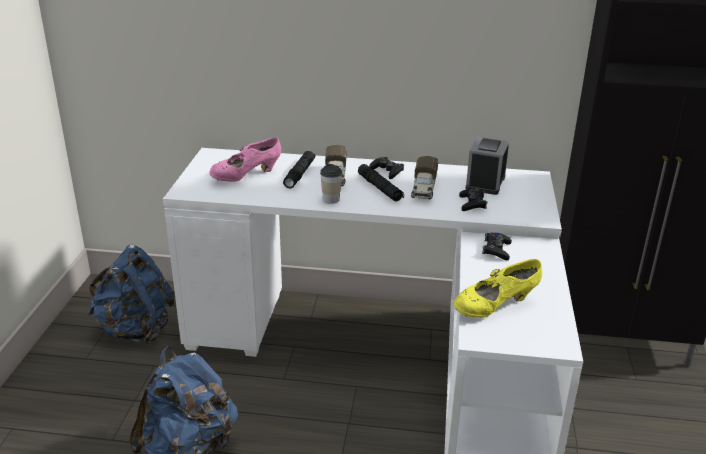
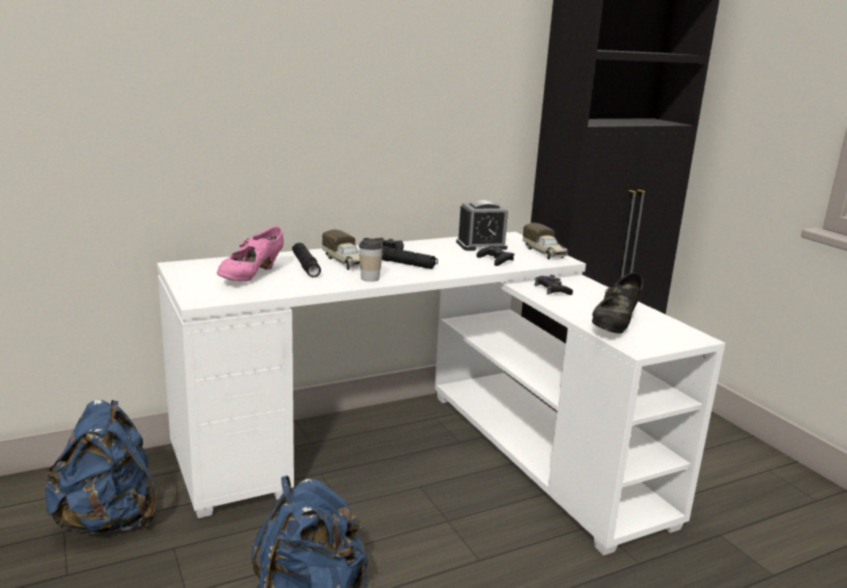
camera: 35 degrees left, 10 degrees down
(423, 189) = (440, 258): toy truck -> toy truck (544, 253)
(485, 182) = (481, 245): alarm clock -> alarm clock turned 90 degrees counterclockwise
(495, 307) = (615, 326): yellow shoe -> black shoe

